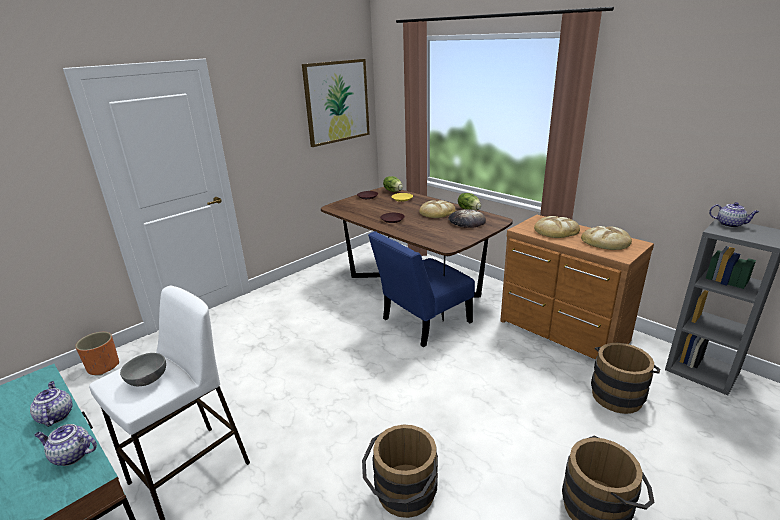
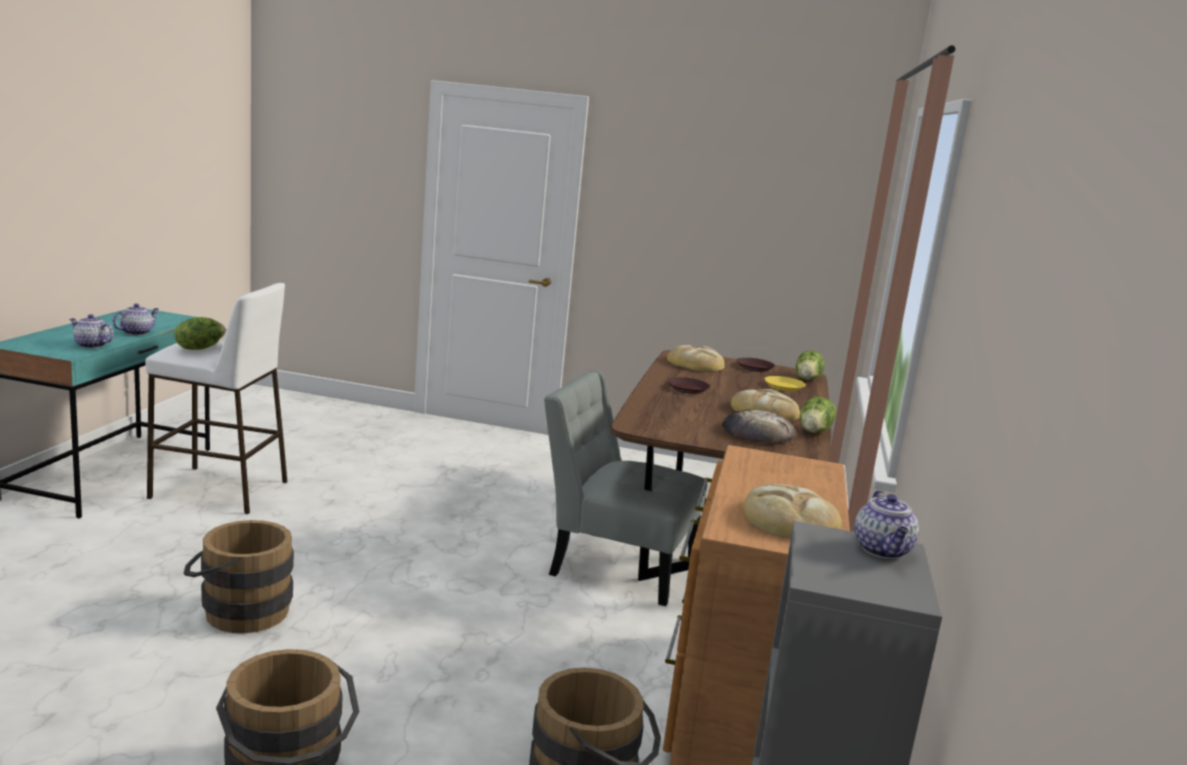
camera: 55 degrees right, 10 degrees down
(71, 456) = (91, 345): teapot -> teapot turned 45 degrees counterclockwise
(103, 366) = (345, 409): orange planter -> none
(147, 381) = (199, 348): grey bowl -> lettuce
(337, 102) = (796, 204): picture -> none
(422, 322) = (615, 564): blue chair -> grey chair
(556, 230) = (780, 479): bread -> bread (696, 364)

